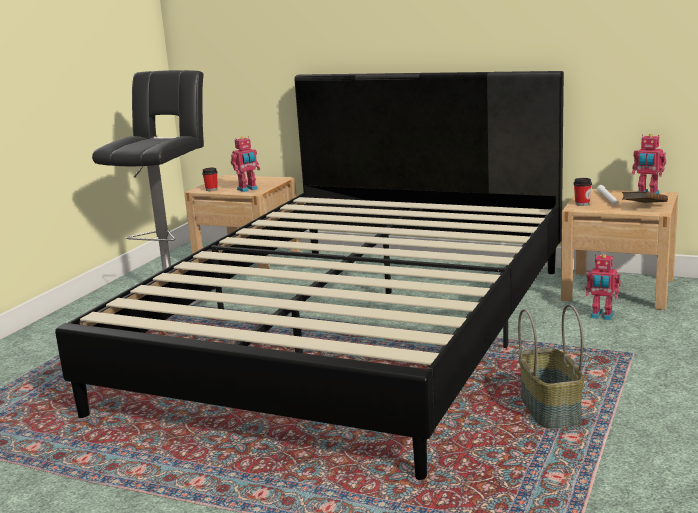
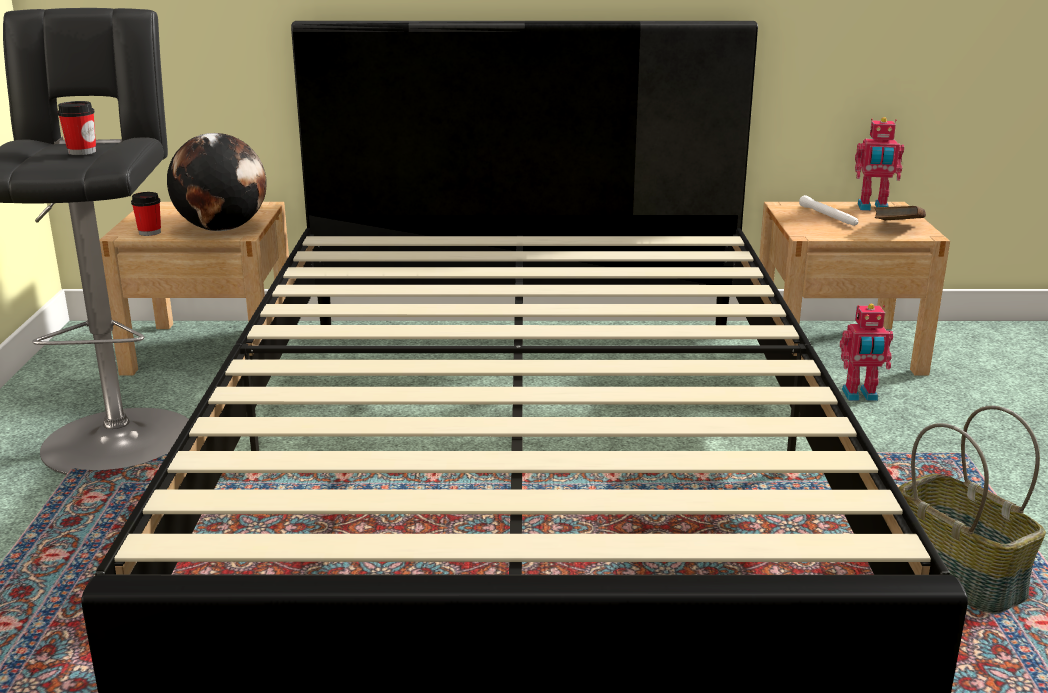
camera: 25 degrees left, 5 degrees up
(248, 189) = (222, 229): toy robot -> globe
(582, 204) = (806, 227): cup -> cup (82, 152)

